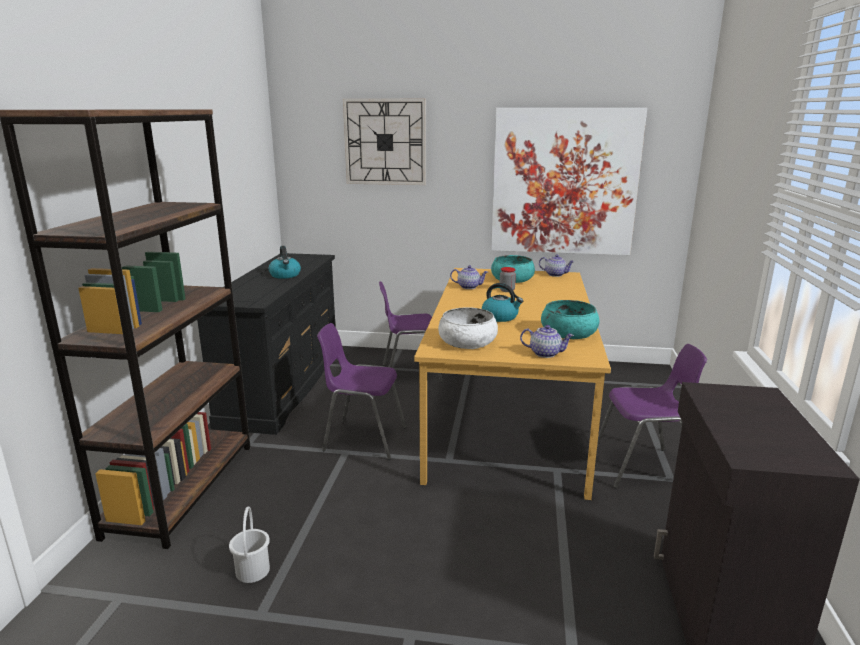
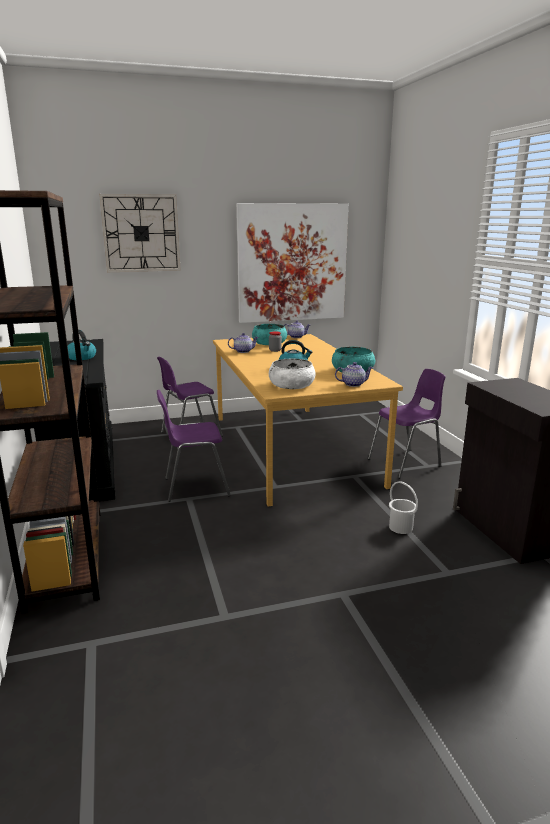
camera: 25 degrees left, 0 degrees up
(253, 570) = (190, 592): white bucket -> white bucket (401, 527)

